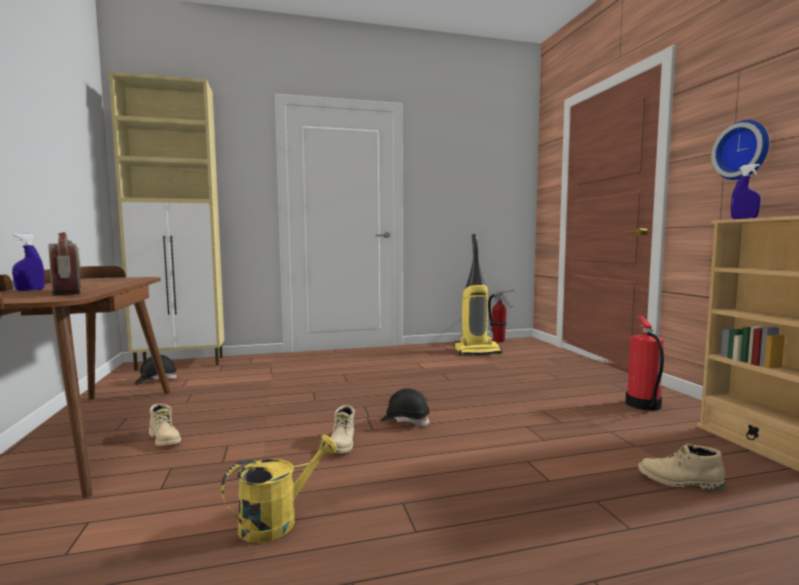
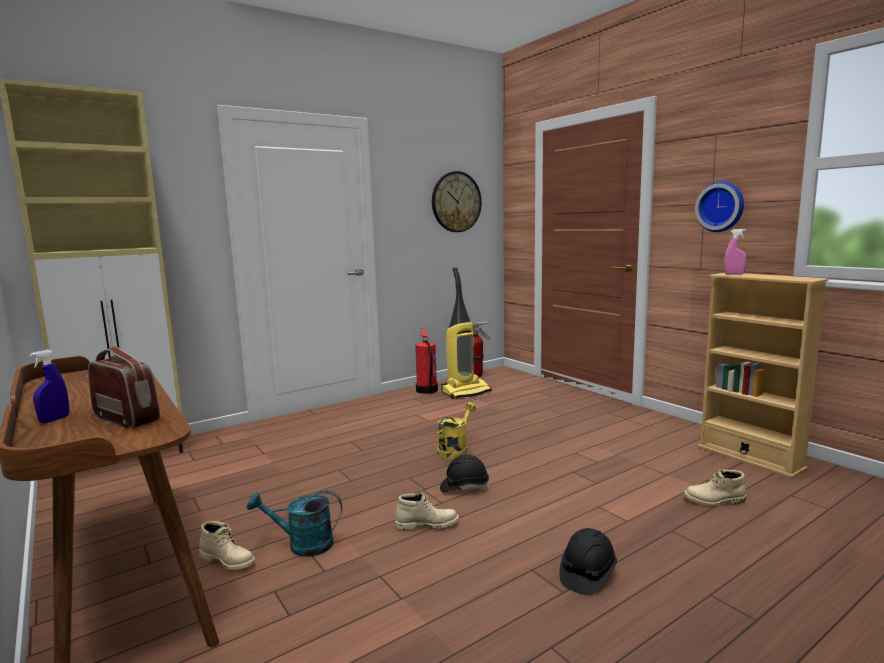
camera: 20 degrees left, 5 degrees up
(156, 380) = (122, 487): black hard hat -> black hard hat (587, 574)
(228, 439) = (302, 545): none -> turquoise watering can
(278, 520) = (440, 614): yellow watering can -> yellow watering can (455, 449)
(343, 444) = (427, 524): beige boot -> beige boot turned 75 degrees counterclockwise
(486, 178) = (456, 202): none -> wall clock
(643, 405) = (648, 432): fire extinguisher -> fire extinguisher (426, 390)
(744, 218) = (734, 274): blue spray bottle -> pink spray bottle

